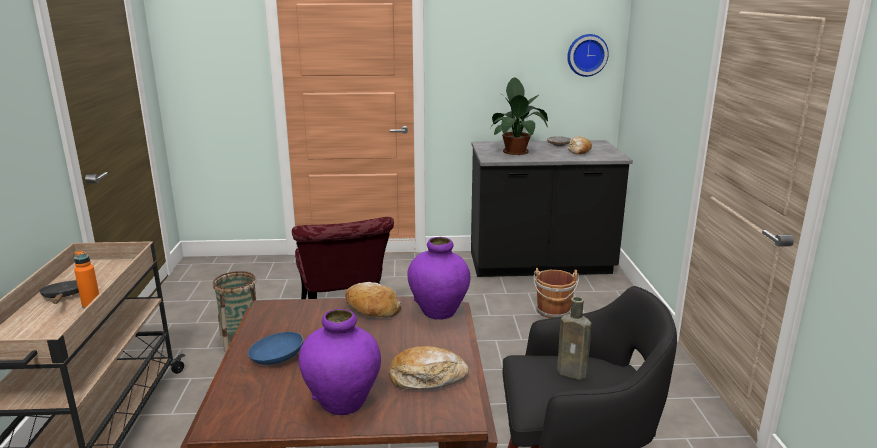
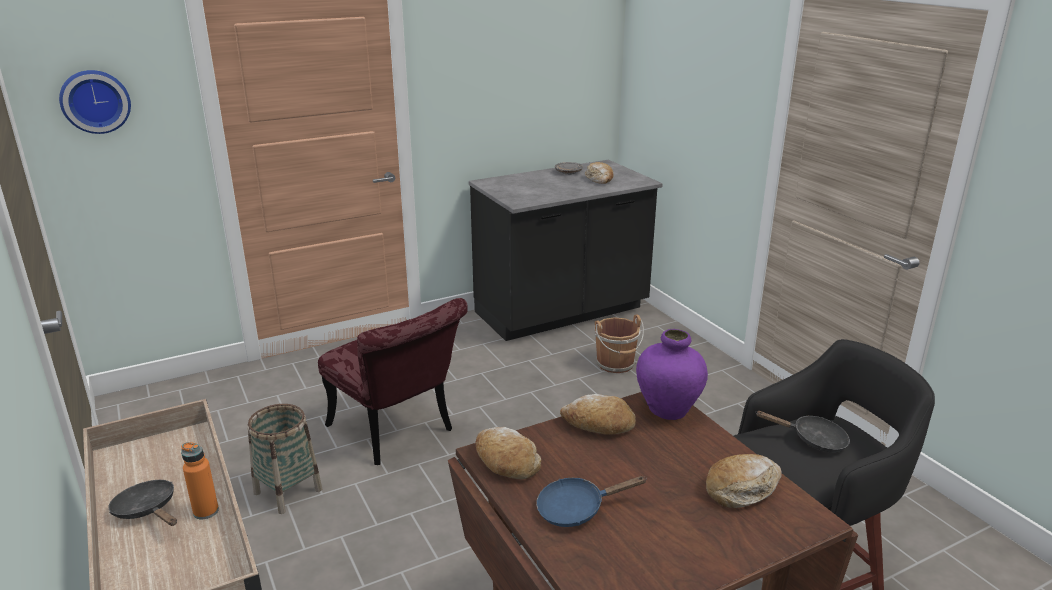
camera: 25 degrees left, 5 degrees up
(275, 315) = (506, 462): none -> bread
(342, 403) = (699, 543): purple vase -> none
(516, 151) = (534, 188): potted plant -> none
(574, 373) = (813, 440): brown bottle -> black frying pan
(586, 55) = (585, 65): wall clock -> wall clock (95, 101)

